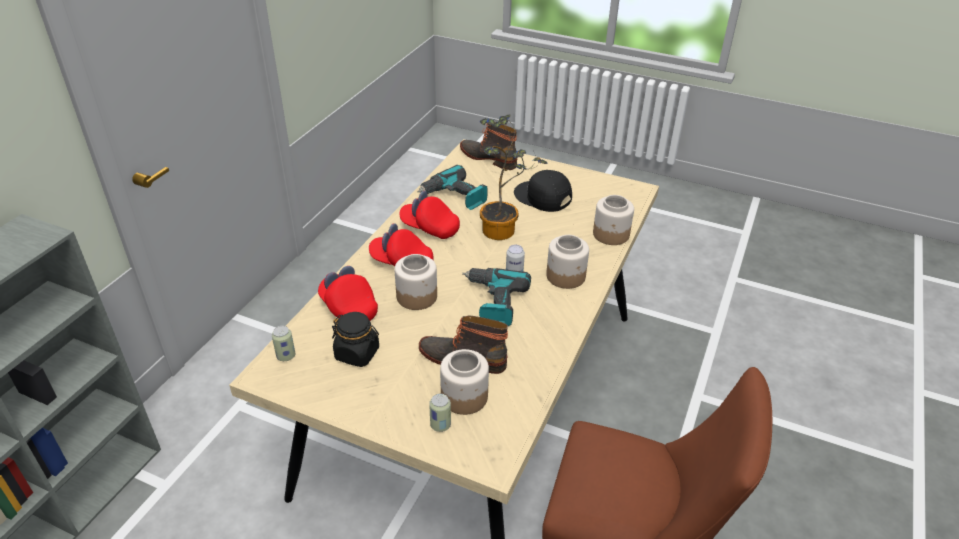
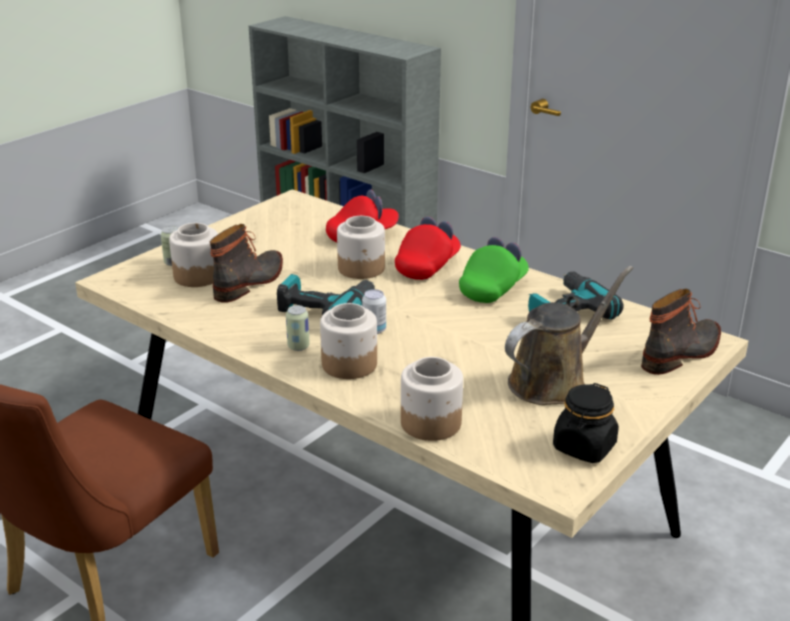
camera: 105 degrees right, 10 degrees down
(286, 356) = (311, 208): can -> can (298, 346)
(357, 353) = (292, 235): black jar -> black jar (584, 447)
(430, 228) = (493, 288): red cap -> green cap
(503, 231) = (470, 336): potted plant -> none
(542, 197) = (553, 381): black cap -> brown watering can

